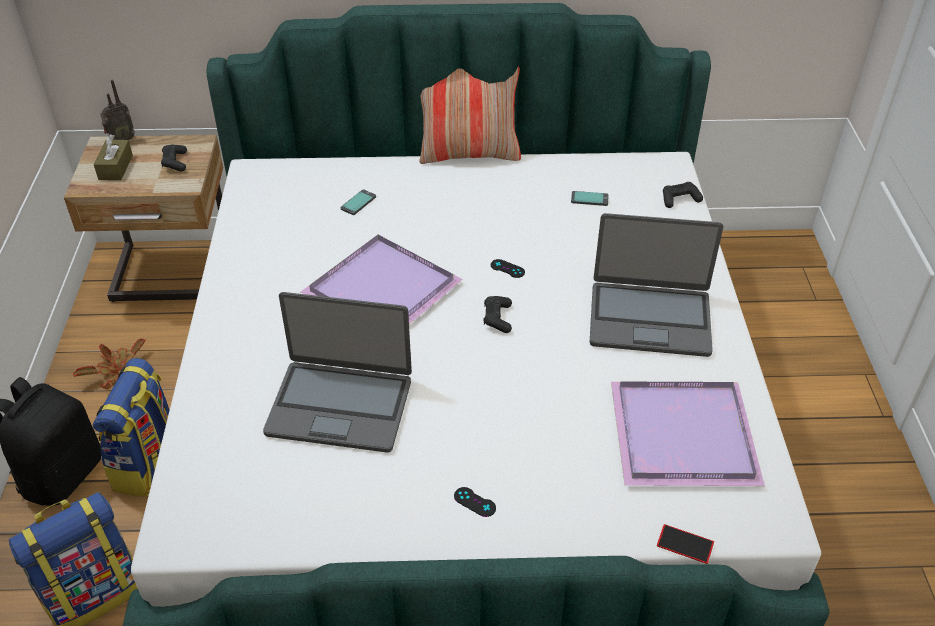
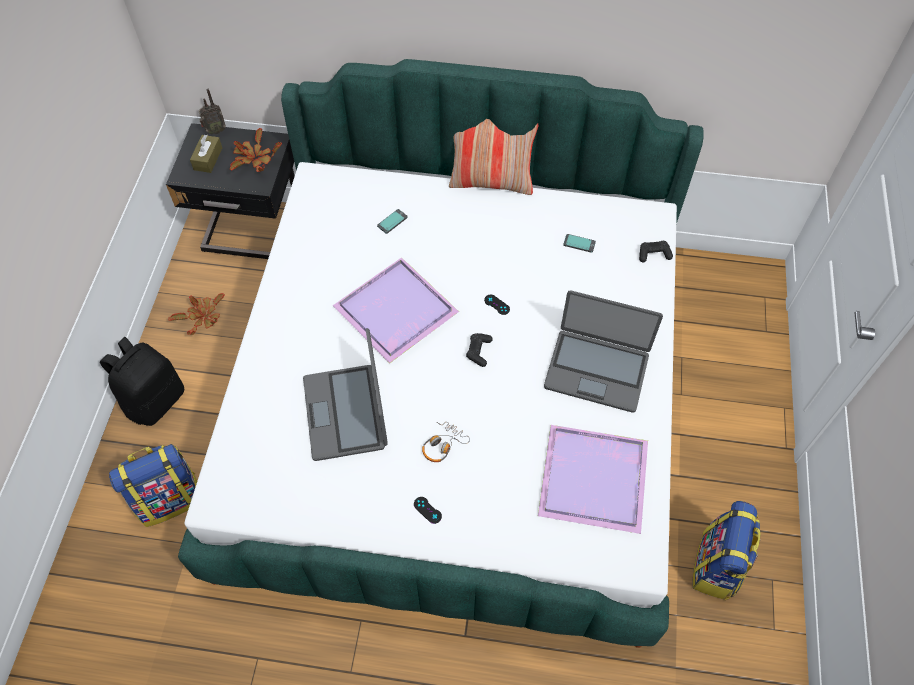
camera: 10 degrees right, 15 degrees up
(150, 465) = (218, 402): backpack -> backpack (717, 566)
(173, 275) = (252, 233): beige nightstand -> black nightstand
(175, 162) = (254, 160): black game controller -> potted plant
(340, 405) = (346, 412): laptop -> laptop turned 60 degrees clockwise
(477, 424) = (443, 445): none -> headphones
(685, 544) = (569, 570): phone -> none

